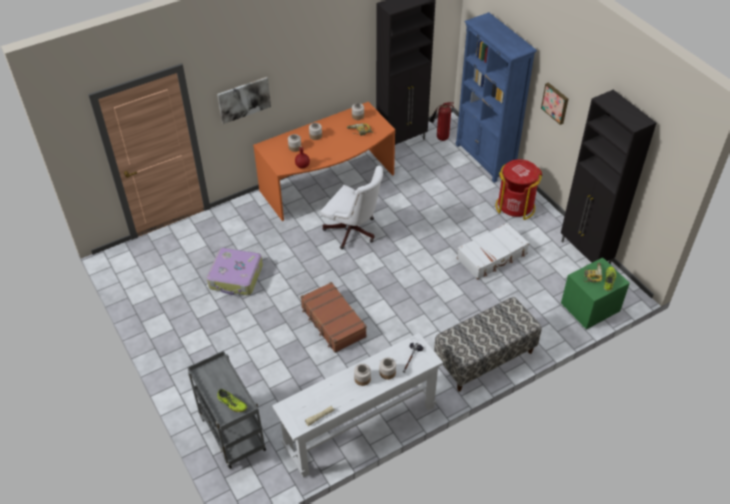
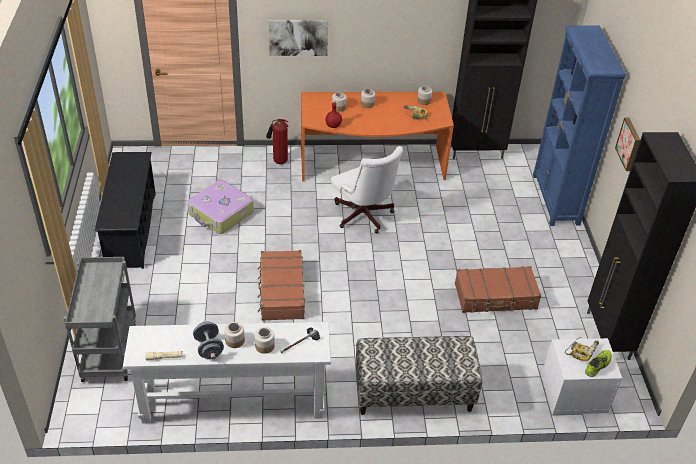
camera: 25 degrees right, 5 degrees down
(170, 323) = (131, 229): none -> black shoe rack
(232, 404) = (95, 308): shoe -> none
(347, 394) = (209, 348): none -> grey dumbbell
(440, 138) = (520, 163): fire extinguisher -> fire extinguisher (278, 161)
(492, 256) = (495, 296): white suitcase -> brown suitcase
(515, 206) = (557, 257): red trash can -> none
(590, 308) = (573, 394): green nightstand -> white nightstand

